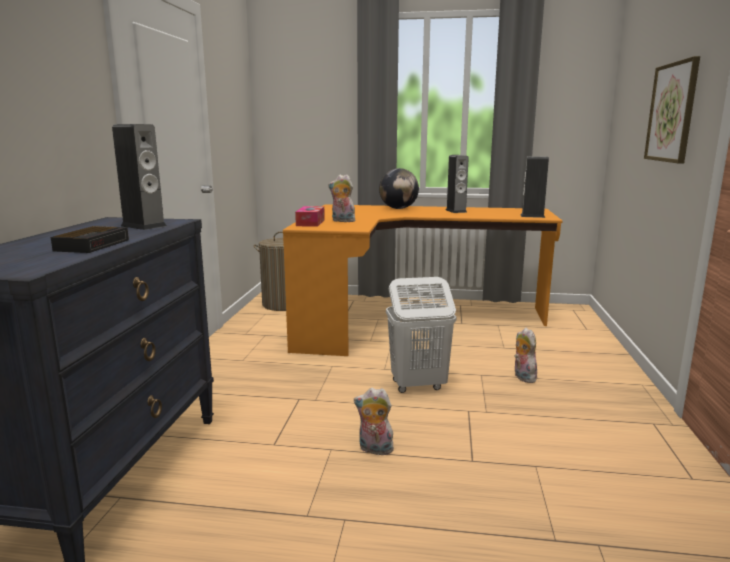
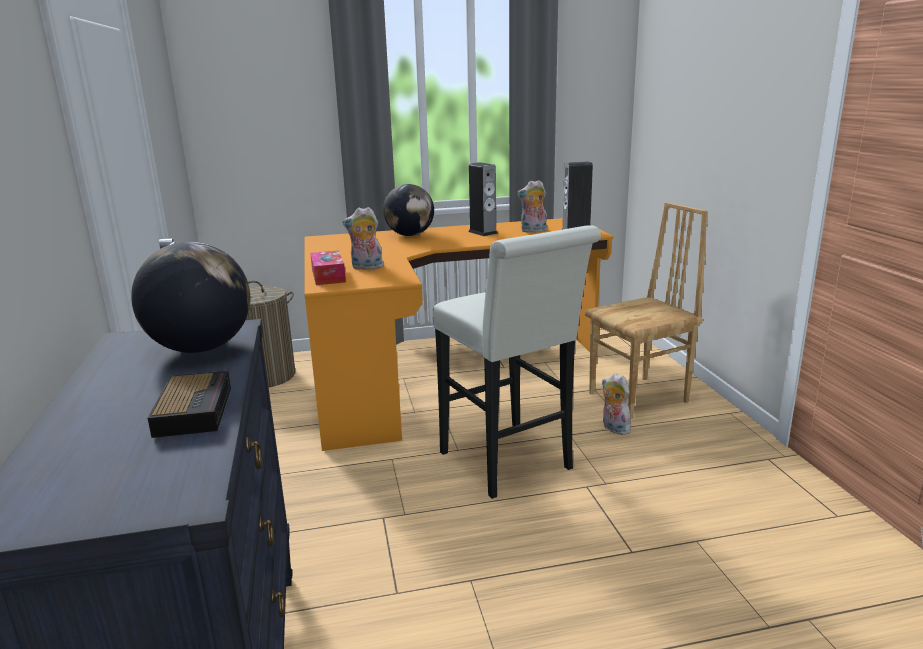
camera: 20 degrees left, 5 degrees up
(143, 226) = (201, 348): speaker -> globe
(374, 450) = (520, 567): plush toy -> plush toy (533, 231)
(417, 385) = (510, 465): white laundry basket -> white stool
(563, 360) = (639, 398): none -> brown chair
(672, 112) = (740, 115): picture -> none

